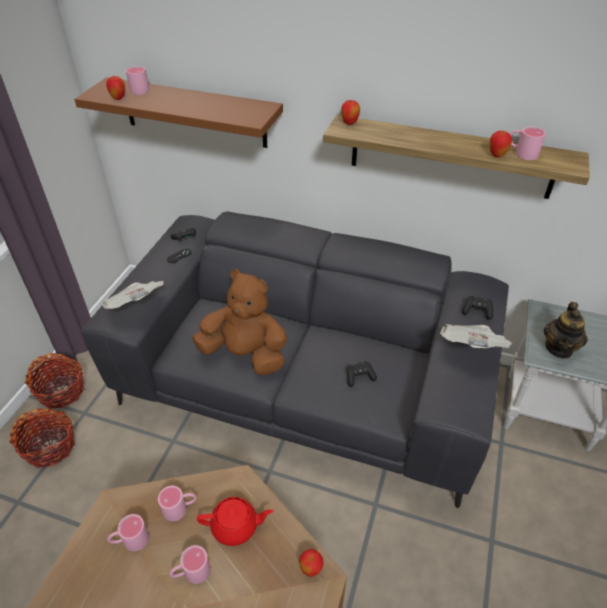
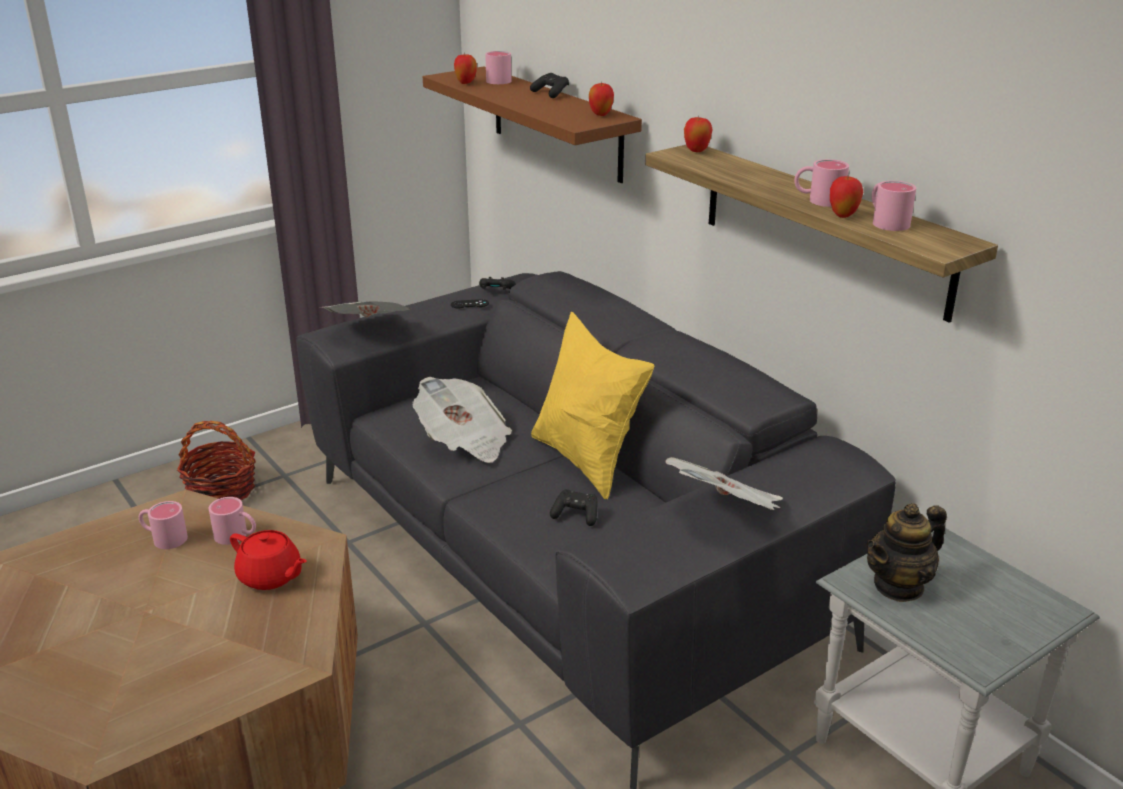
camera: 35 degrees right, 15 degrees down
(62, 391) = (283, 446): basket -> none
(191, 572) = (186, 589): pink mug -> pink mug (818, 200)
(245, 354) = (464, 441): brown plush toy -> newspaper
(311, 569) = (301, 649): apple -> apple (600, 115)
(325, 334) = (587, 461): none -> yellow pillow
(477, 311) = (790, 481): black game controller -> black game controller (551, 93)

